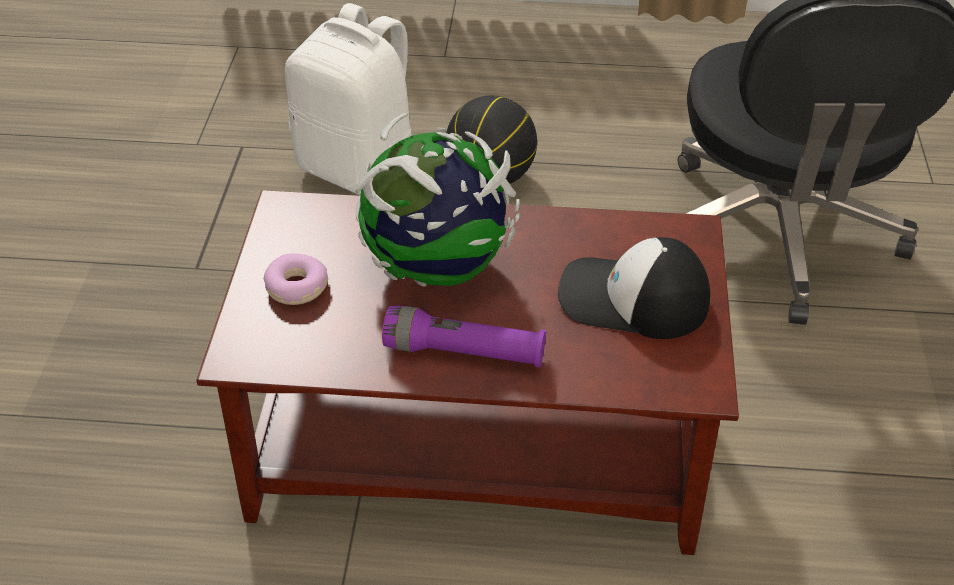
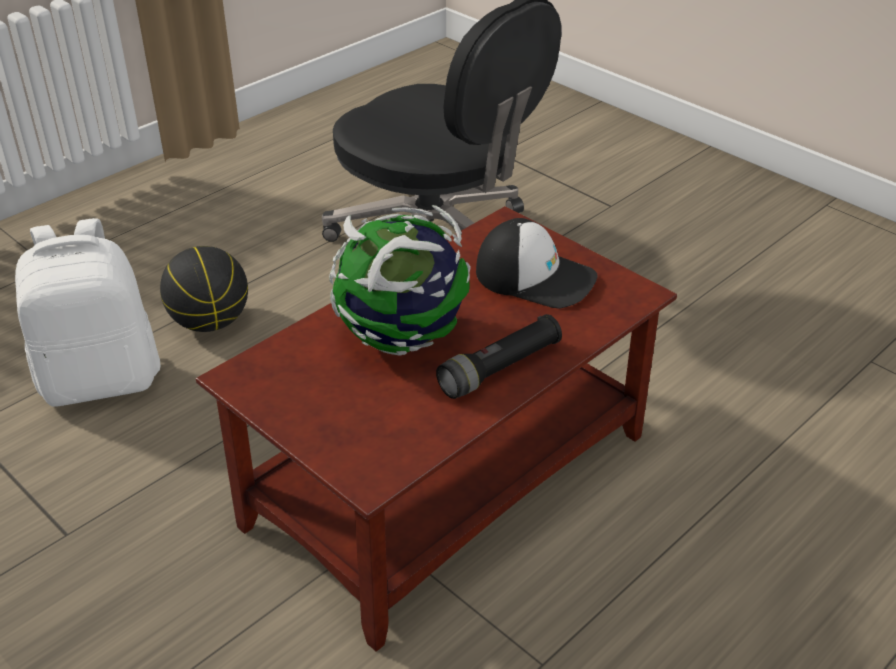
camera: 50 degrees left, 5 degrees down
(296, 288) = (334, 413): donut -> none
(464, 353) = (500, 369): purple flashlight -> black flashlight
(632, 299) = (536, 276): cap -> cap turned 120 degrees counterclockwise

